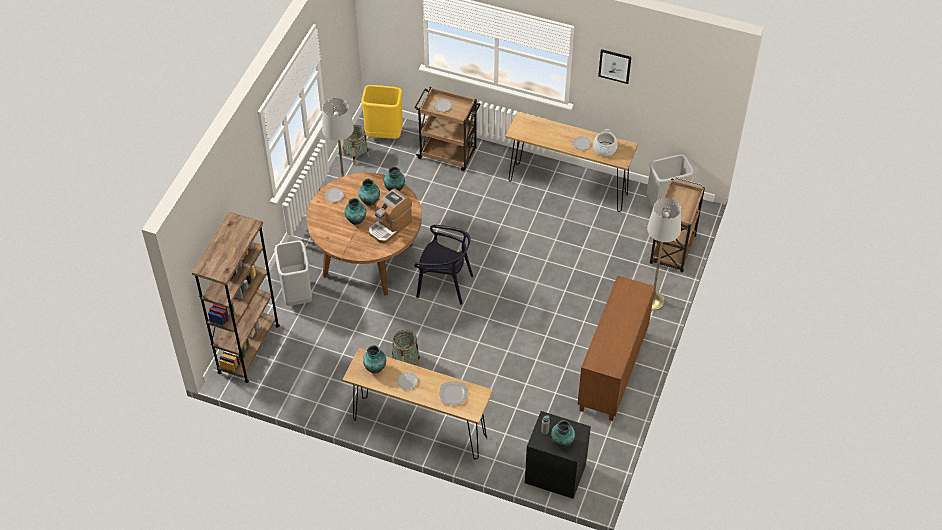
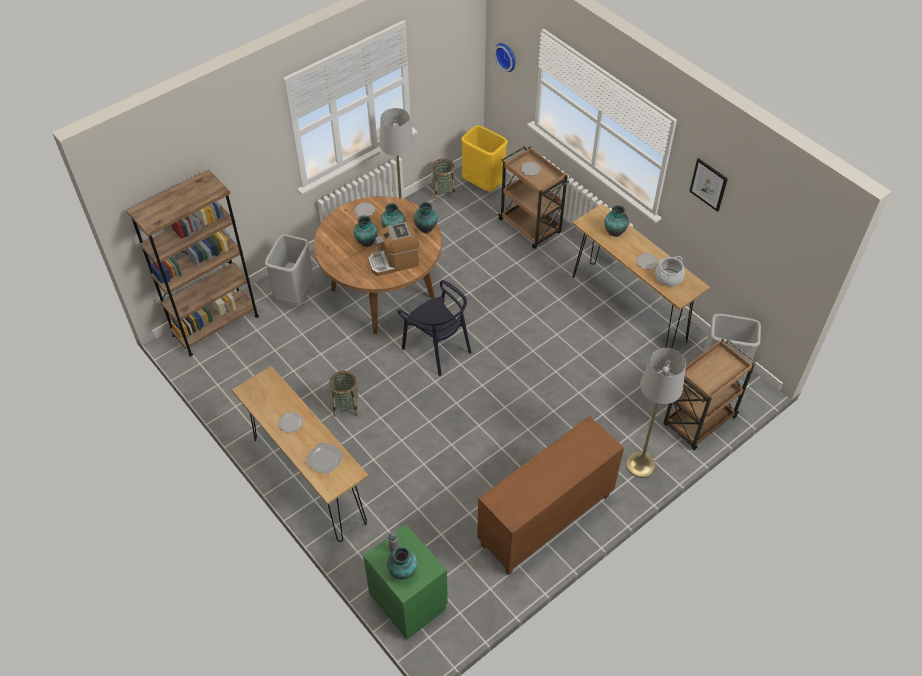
camera: 30 degrees right, 0 degrees up
(375, 368) = (270, 393): vase -> vase (614, 231)
(384, 19) = (507, 56): none -> wall clock
(555, 473) = (408, 600): black nightstand -> green nightstand

